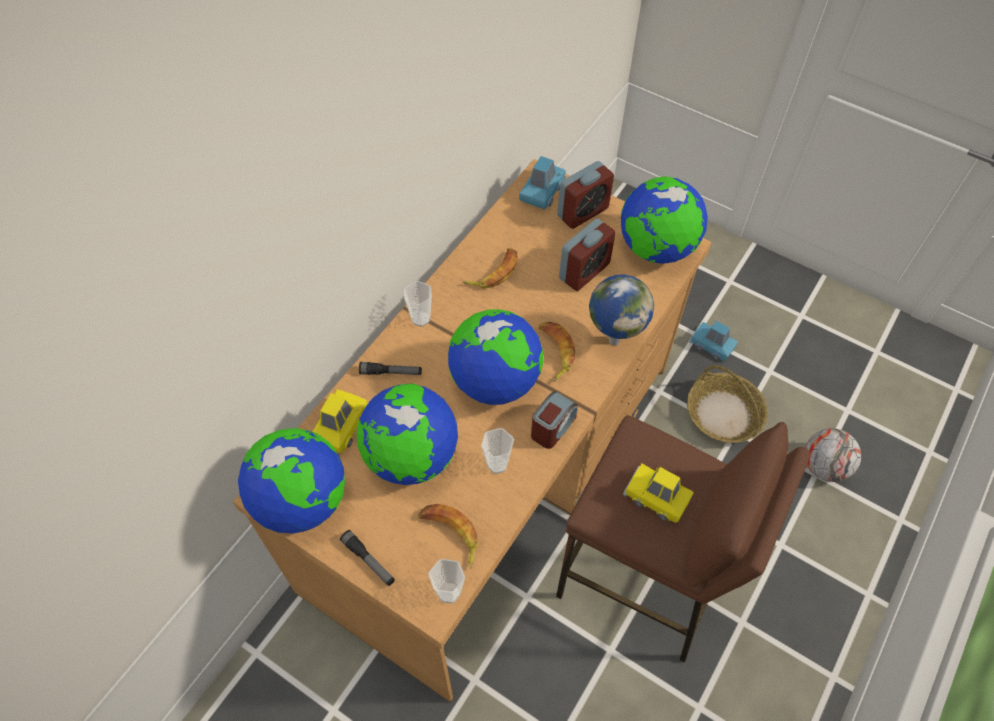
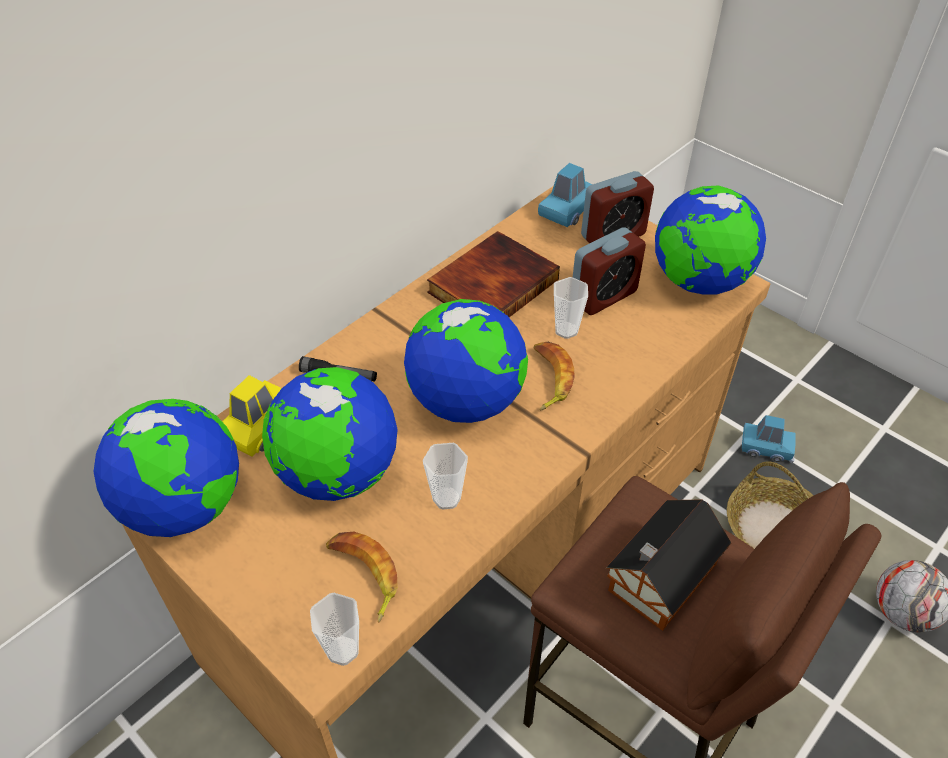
camera: 10 degrees right, 10 degrees down
(368, 560) = (247, 592): flashlight -> none
(420, 319) = (391, 322): cup -> cup (566, 330)
(494, 272) = (492, 284): banana -> book
(552, 427) = (529, 464): alarm clock -> none
(613, 340) = (627, 374): globe -> none
(656, 497) = (658, 579): yellow toy car -> toy house
(711, 345) = (766, 447): blue toy car -> blue toy car turned 150 degrees clockwise

